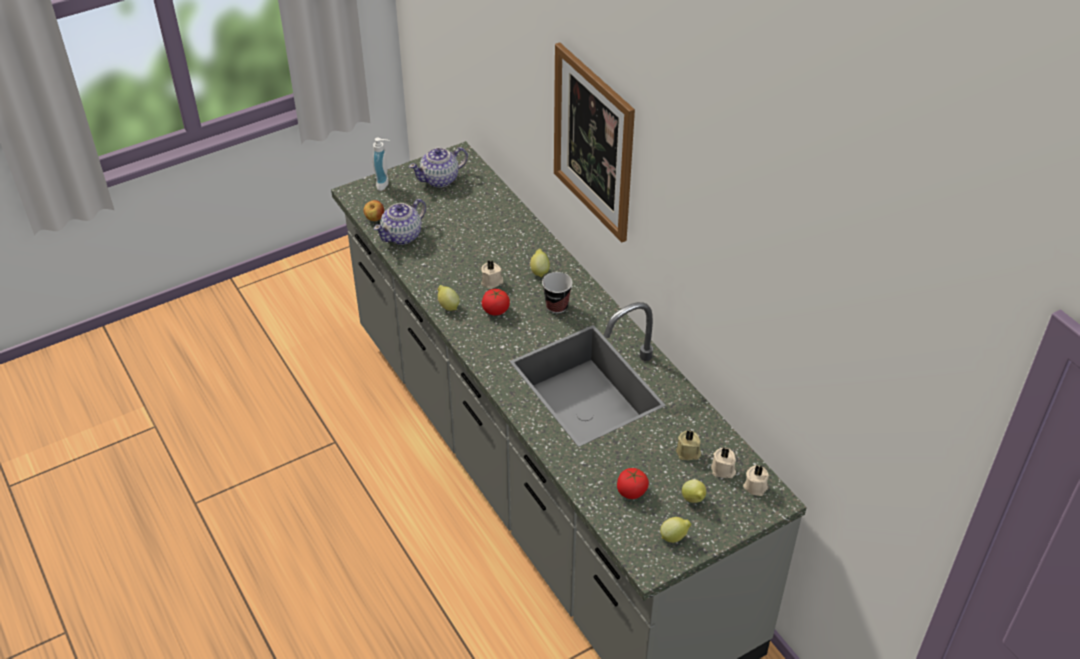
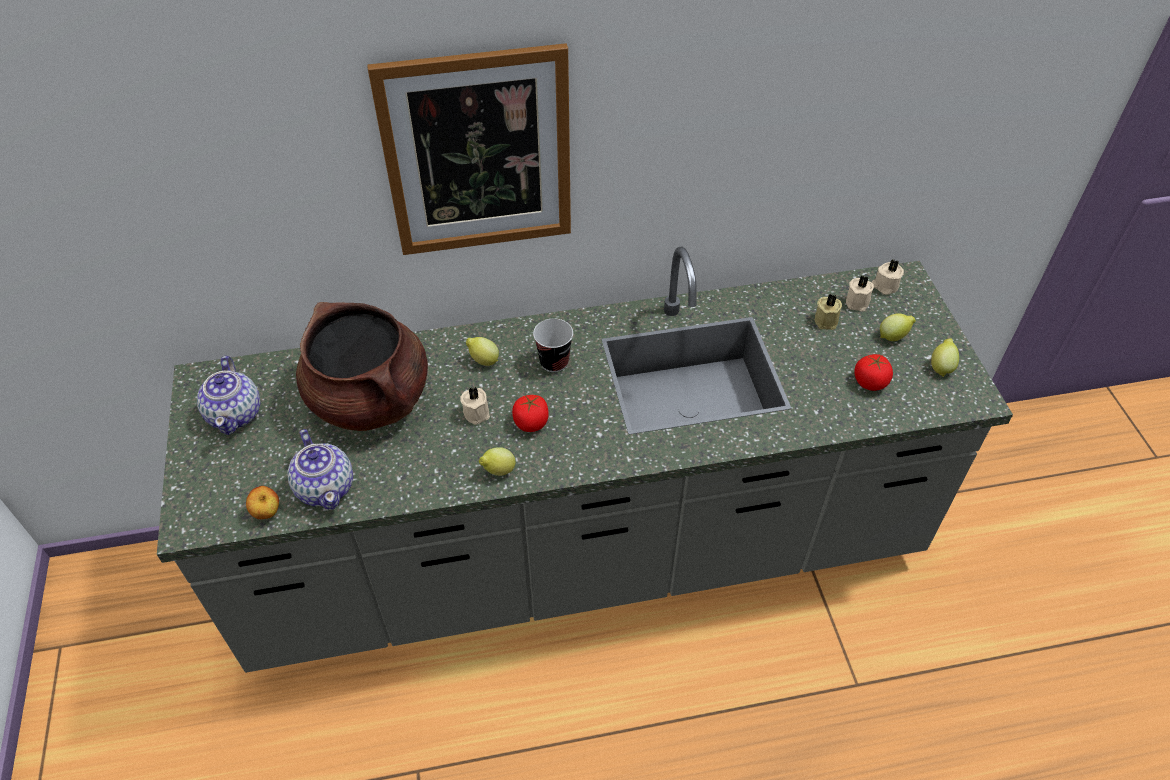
camera: 70 degrees left, 5 degrees up
(385, 184) = (197, 480): soap dispenser -> none
(479, 231) = (371, 399): none -> brown cooking pot

